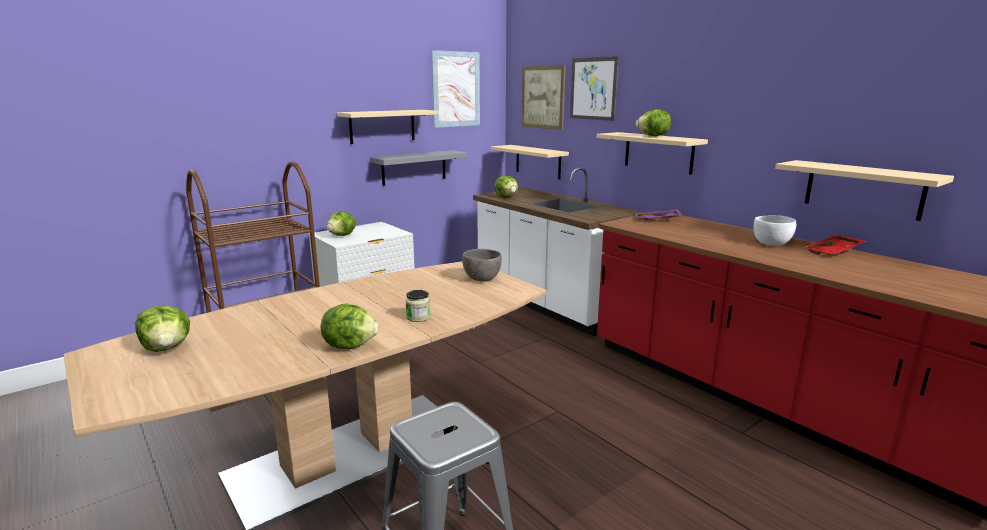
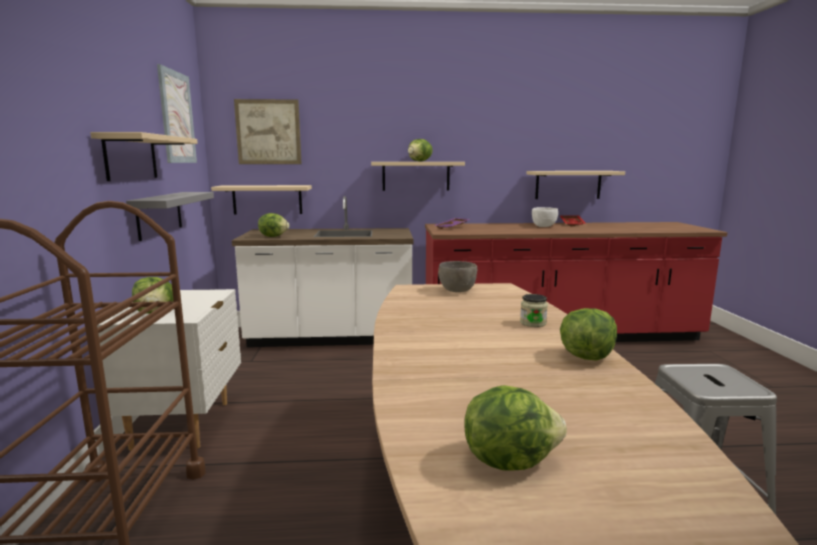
camera: 55 degrees left, 5 degrees down
(593, 88) = (337, 123): picture -> none

